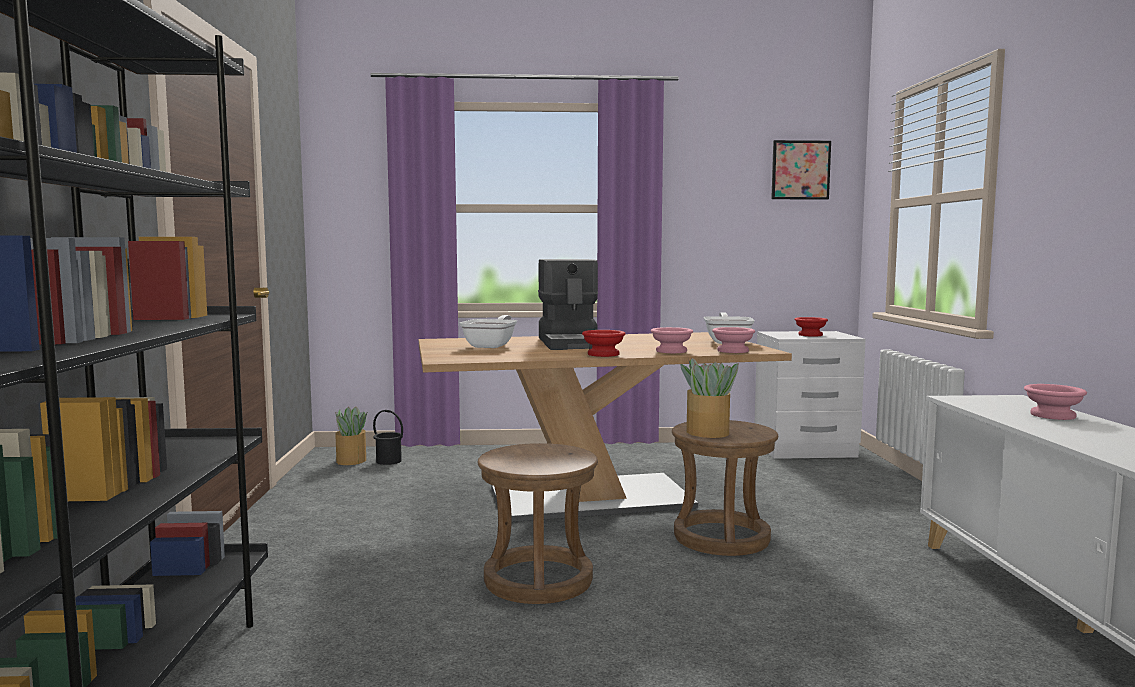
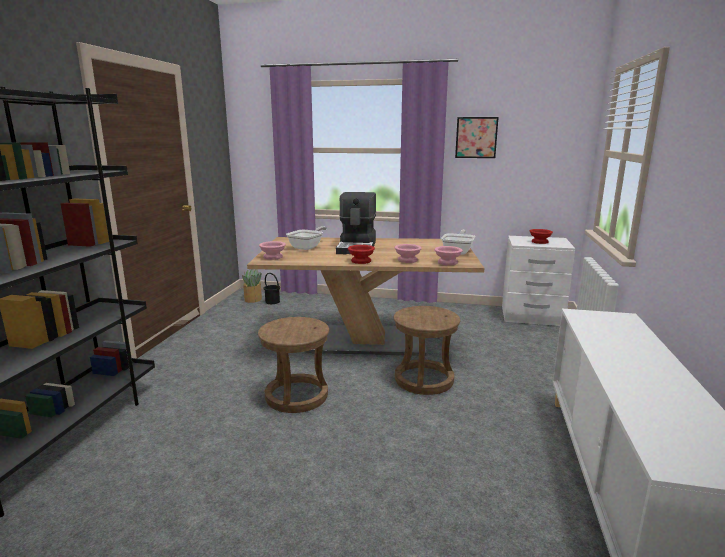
camera: 15 degrees right, 10 degrees up
(708, 433) = (414, 318): potted plant -> none
(800, 170) = (547, 123): picture -> picture (476, 137)
(1053, 415) = (629, 338): pink bowl -> pink bowl (273, 257)

